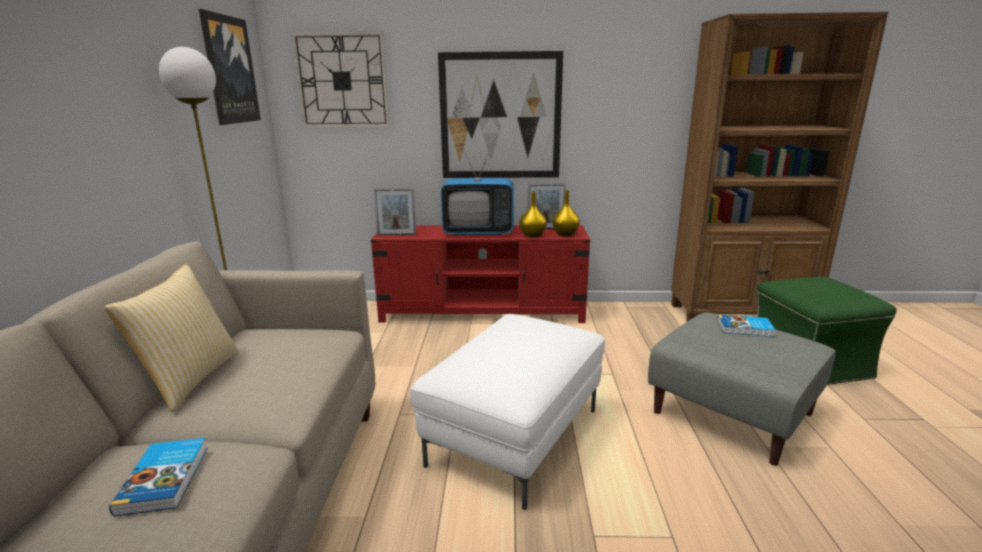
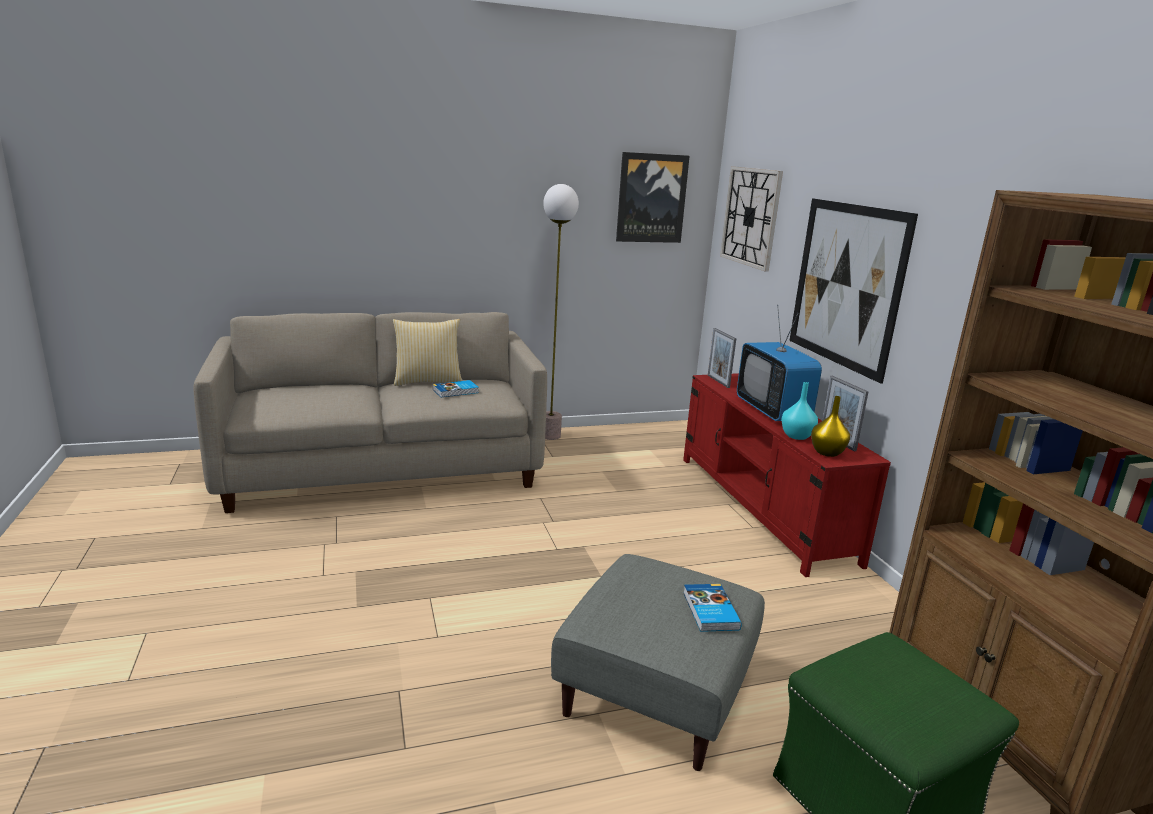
camera: 70 degrees right, 0 degrees up
(166, 478) = (336, 395): book -> book (456, 391)
(514, 435) = (537, 551): white ottoman -> none
(533, 235) = (796, 436): yellow vase -> turquoise vase

